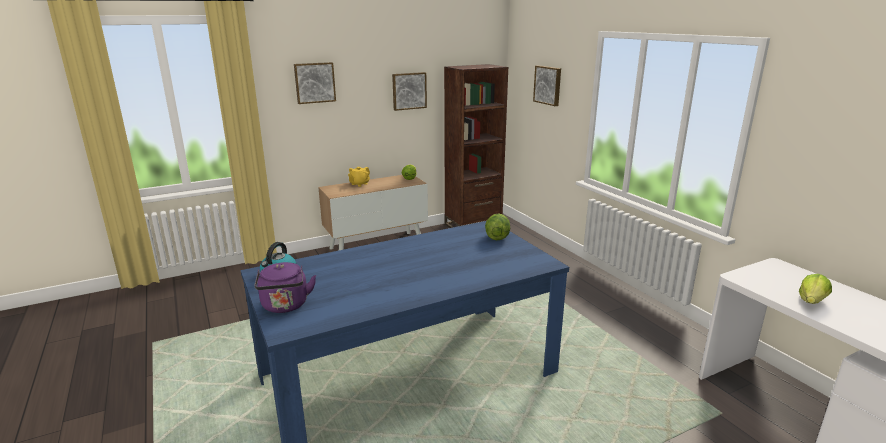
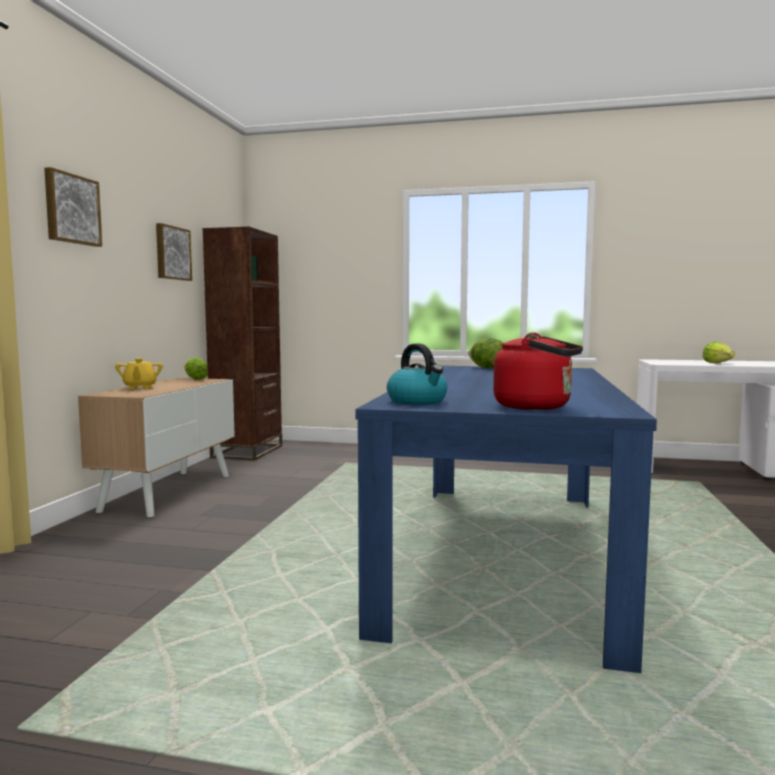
camera: 50 degrees left, 15 degrees down
(285, 306) = (537, 407): purple kettle -> red kettle
(548, 85) = (328, 257): picture -> none

